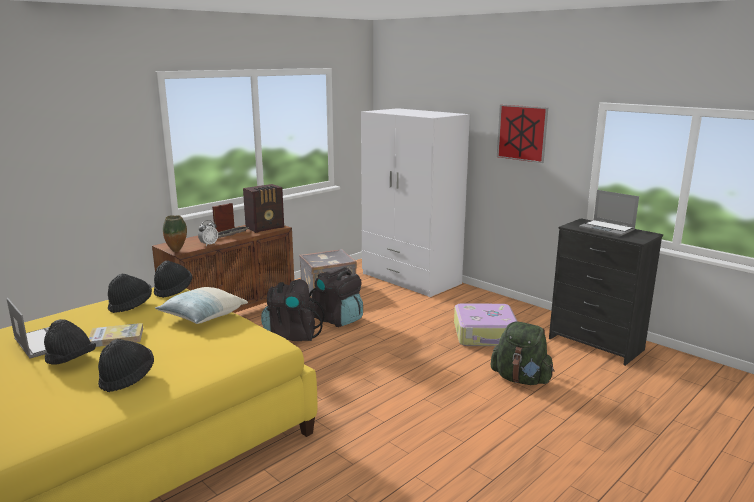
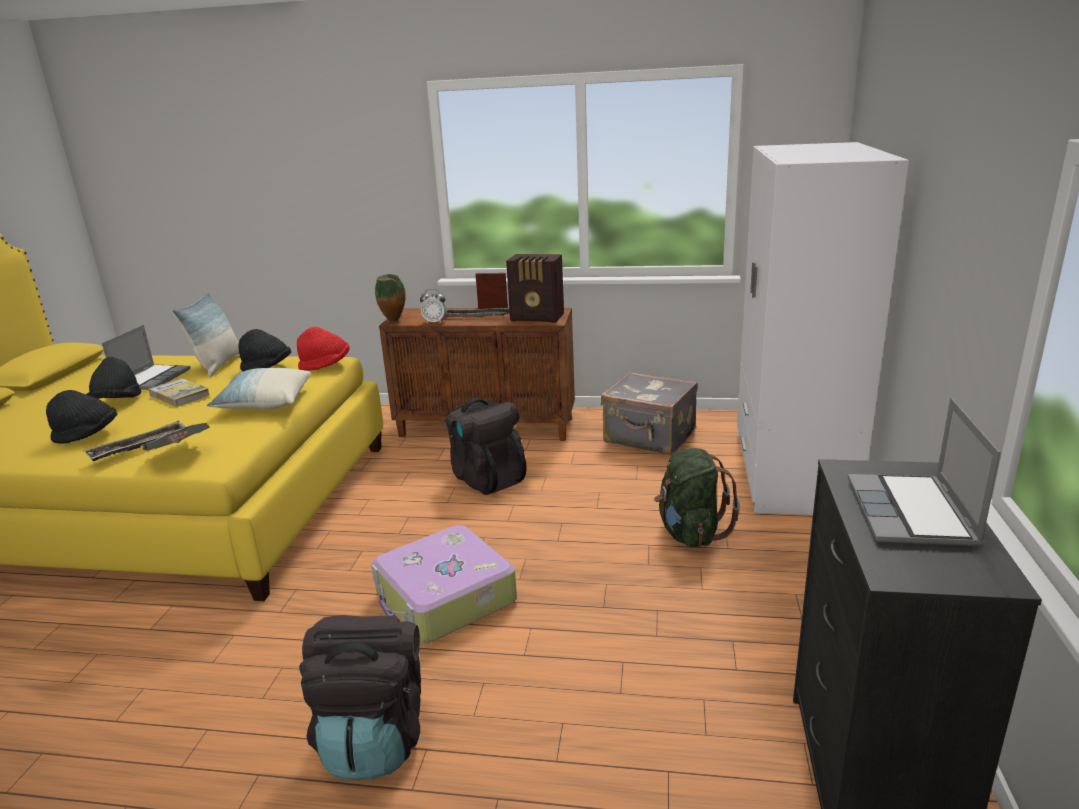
camera: 55 degrees right, 5 degrees up
(75, 318) = (218, 364): none -> pillow
(173, 290) = (326, 365): black hat -> red hat
(199, 360) = (139, 446): none -> tray
(242, 350) = (180, 453): none -> newspaper
(338, 319) = (570, 483): black backpack -> black backpack (374, 738)
(485, 334) = (701, 619): suitcase -> suitcase (445, 598)
(521, 379) = (583, 726): green backpack -> green backpack (690, 533)
(522, 133) = (958, 214): picture -> none

